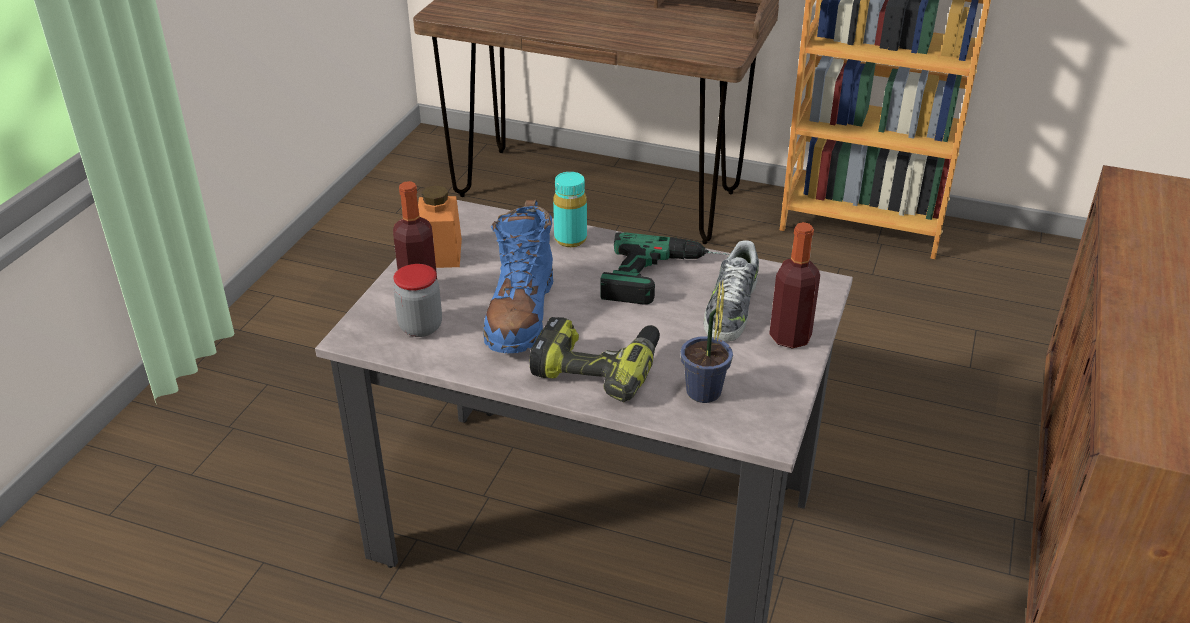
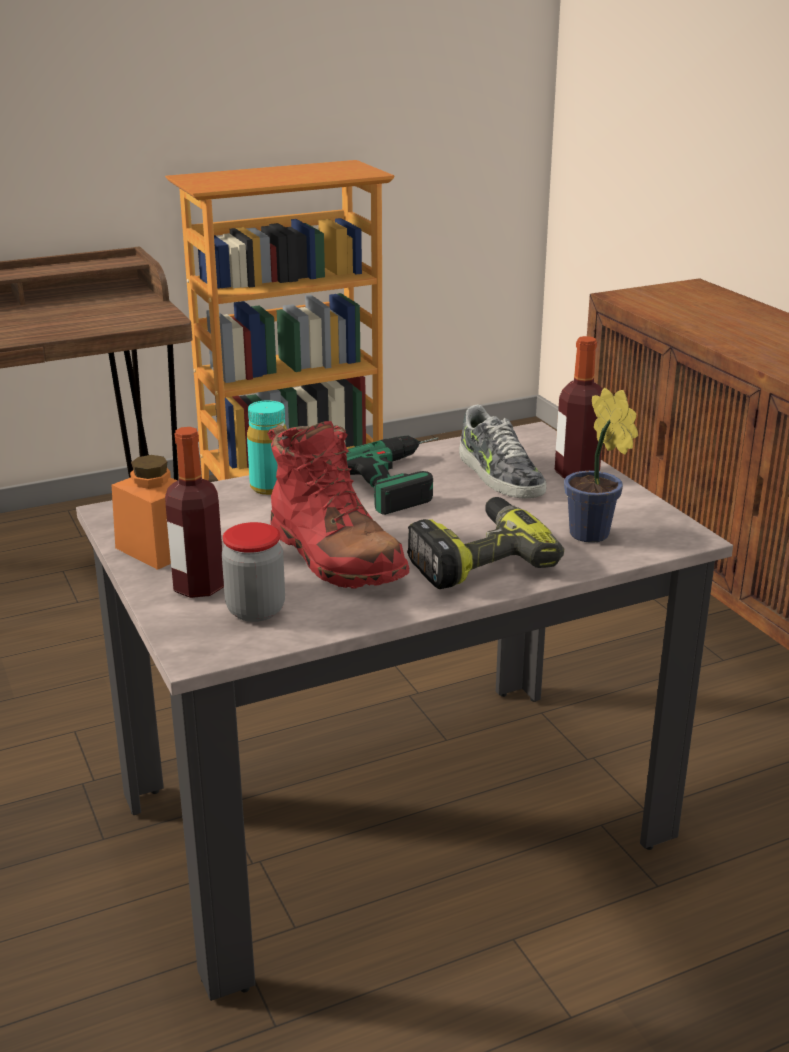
camera: 45 degrees left, 10 degrees down
(520, 314) = (334, 556): blue boot -> red boot

